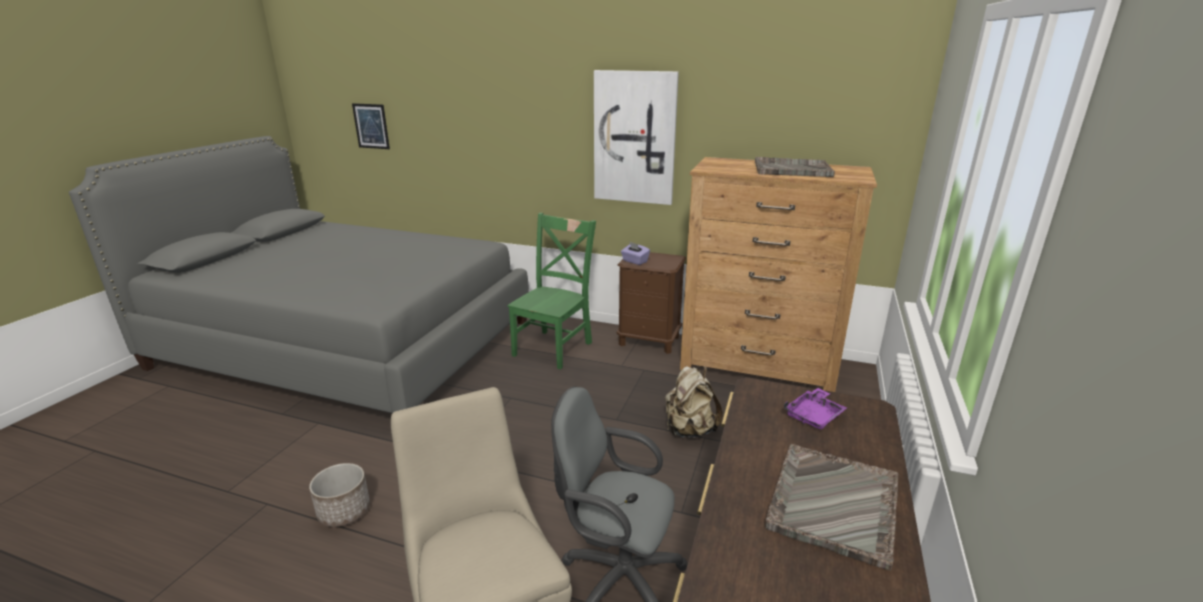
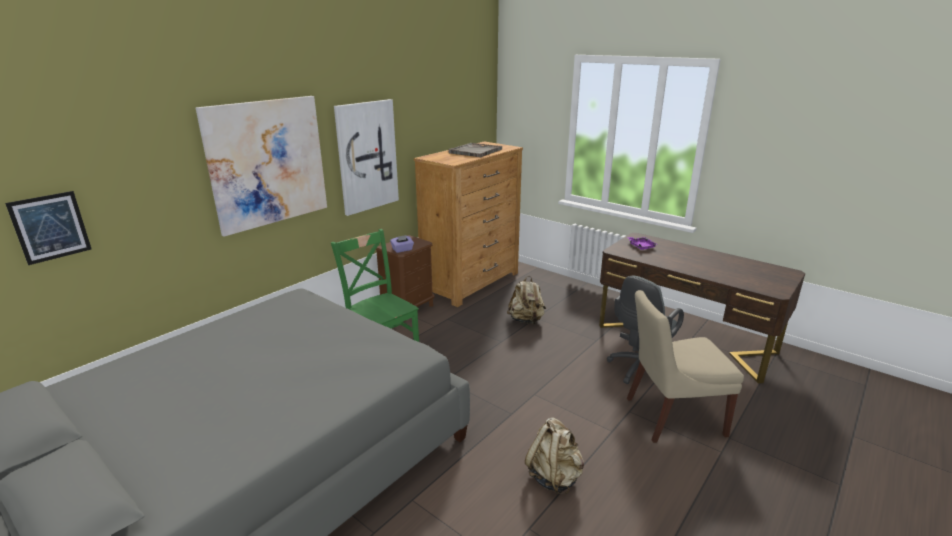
camera: 70 degrees left, 0 degrees up
(344, 511) = (554, 477): planter -> beige backpack
(517, 117) = (267, 163): none -> picture
(833, 504) = (701, 258): grey tray -> none

